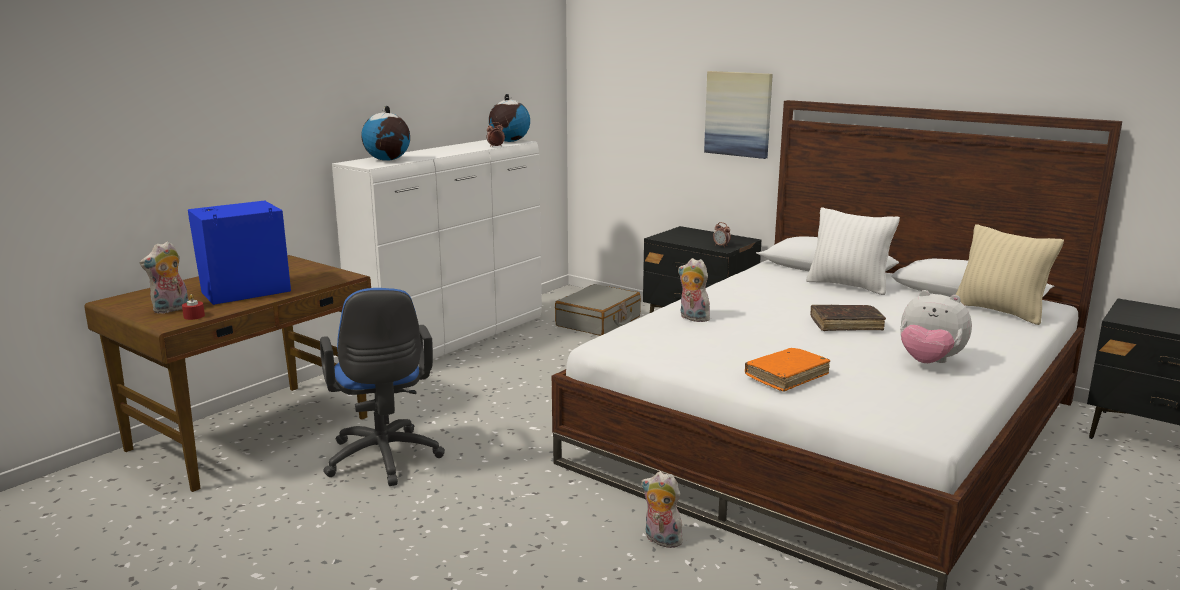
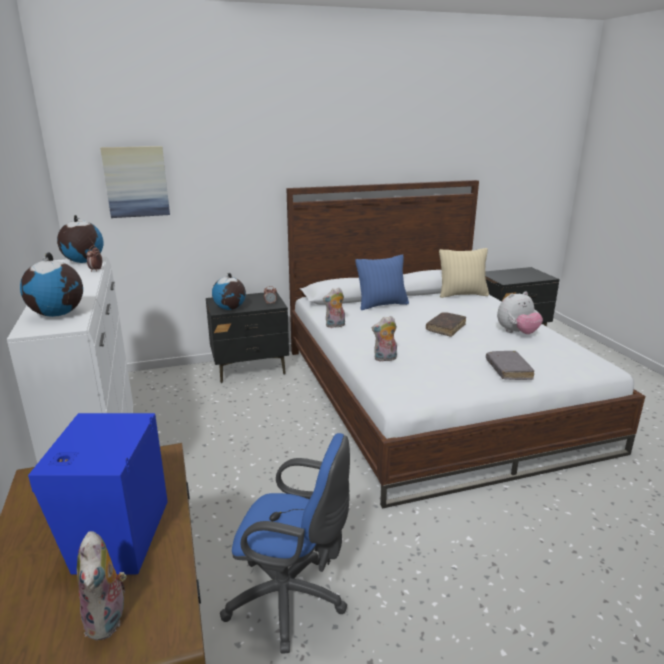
camera: 55 degrees left, 5 degrees up
(194, 316) = (166, 601): red candle -> none
(598, 322) = (180, 395): grey suitcase -> none
(660, 540) = (517, 507): plush toy -> plush toy (335, 326)
(673, 239) = (230, 309): none -> globe
(738, 114) = (244, 202): picture -> picture (136, 182)
(786, 376) = (508, 370): orange book -> grey book
(848, 286) = (382, 305): white pillow -> blue pillow

